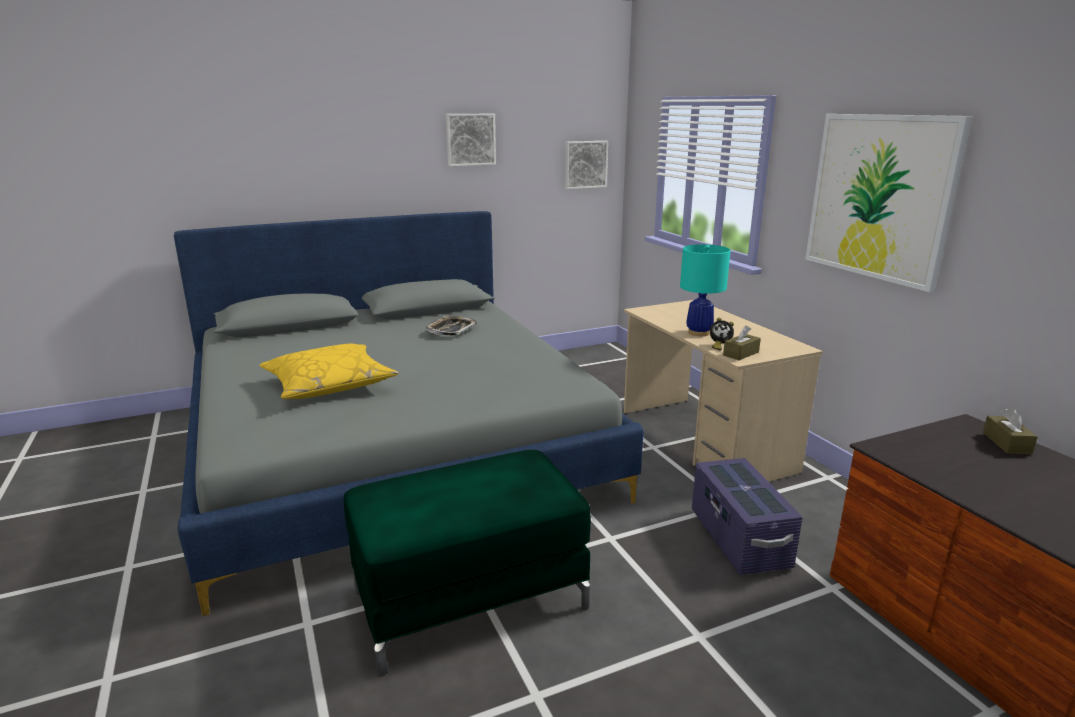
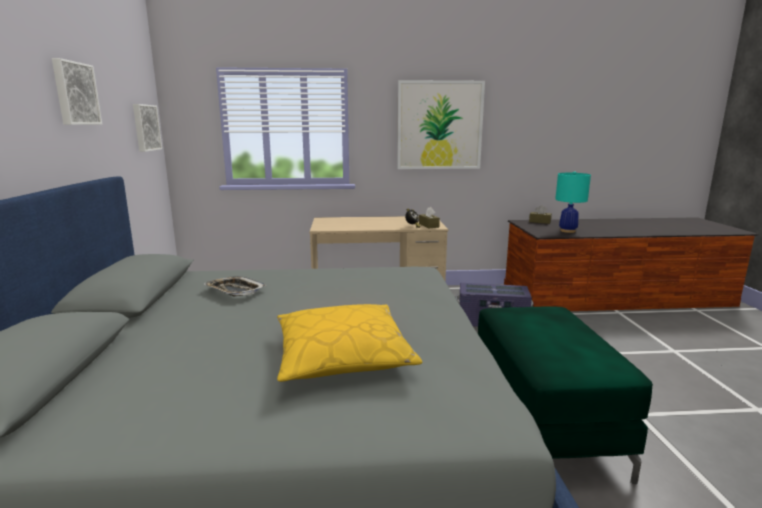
camera: 70 degrees left, 5 degrees down
(698, 332) = (383, 226): turquoise table lamp -> turquoise table lamp (567, 231)

